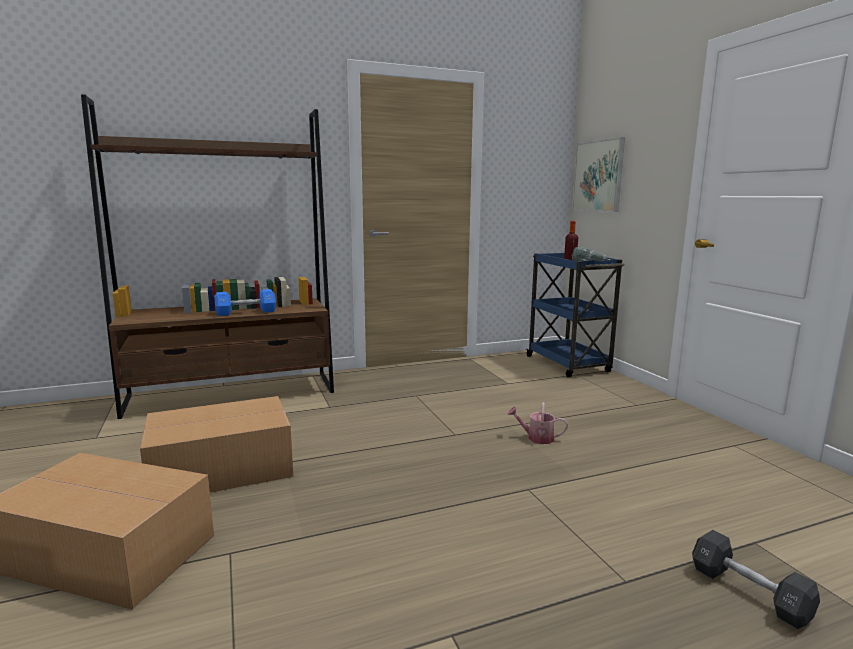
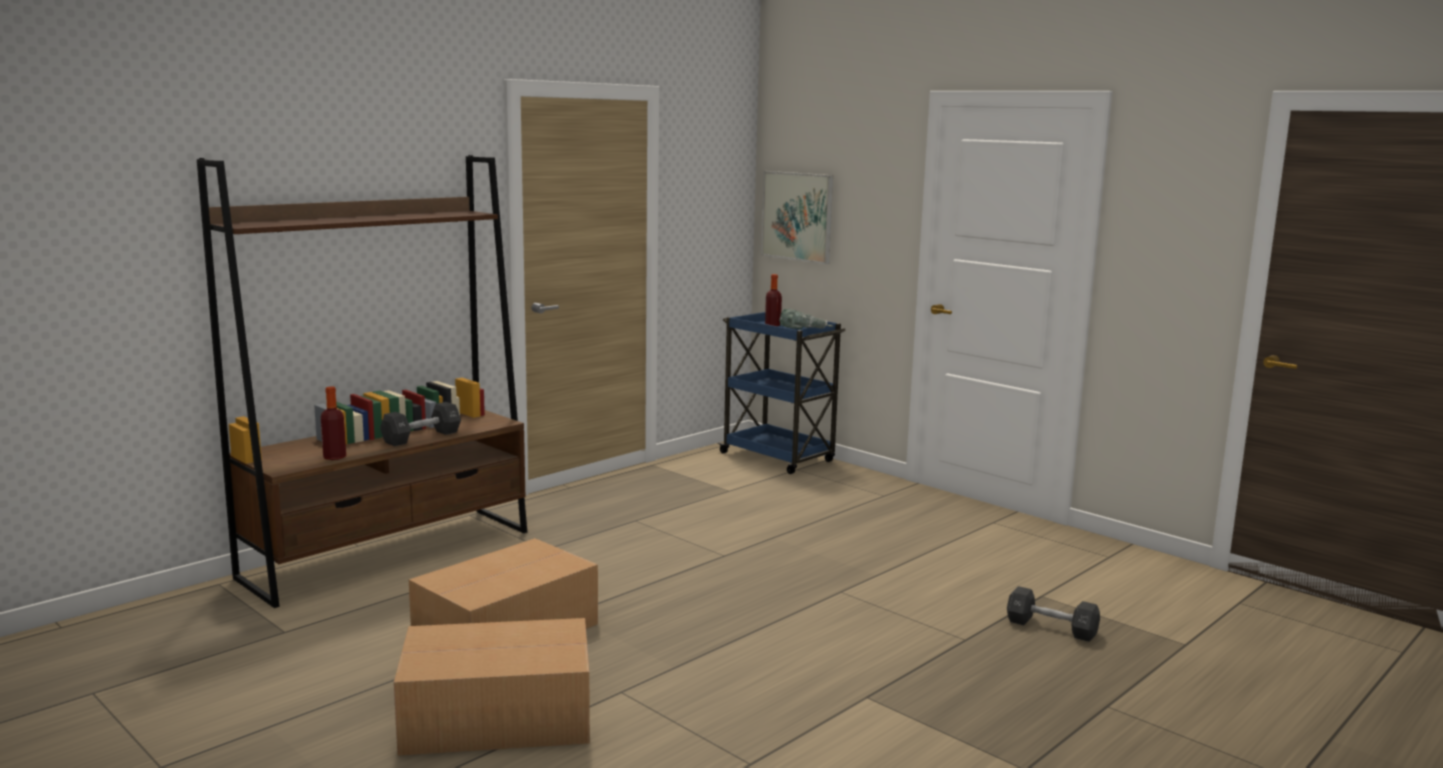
camera: 25 degrees left, 0 degrees up
(170, 318) = (334, 457): none -> bottle
(246, 312) = (421, 437): blue dumbbell -> black dumbbell
(536, 438) = (810, 545): watering can -> none

